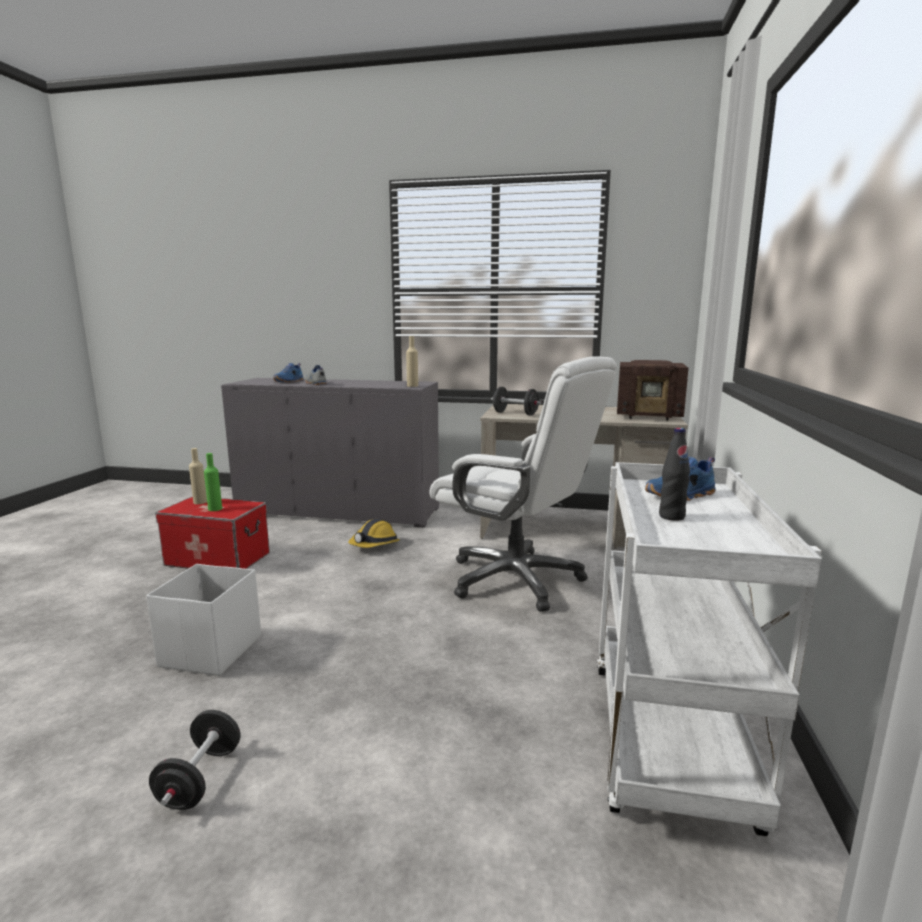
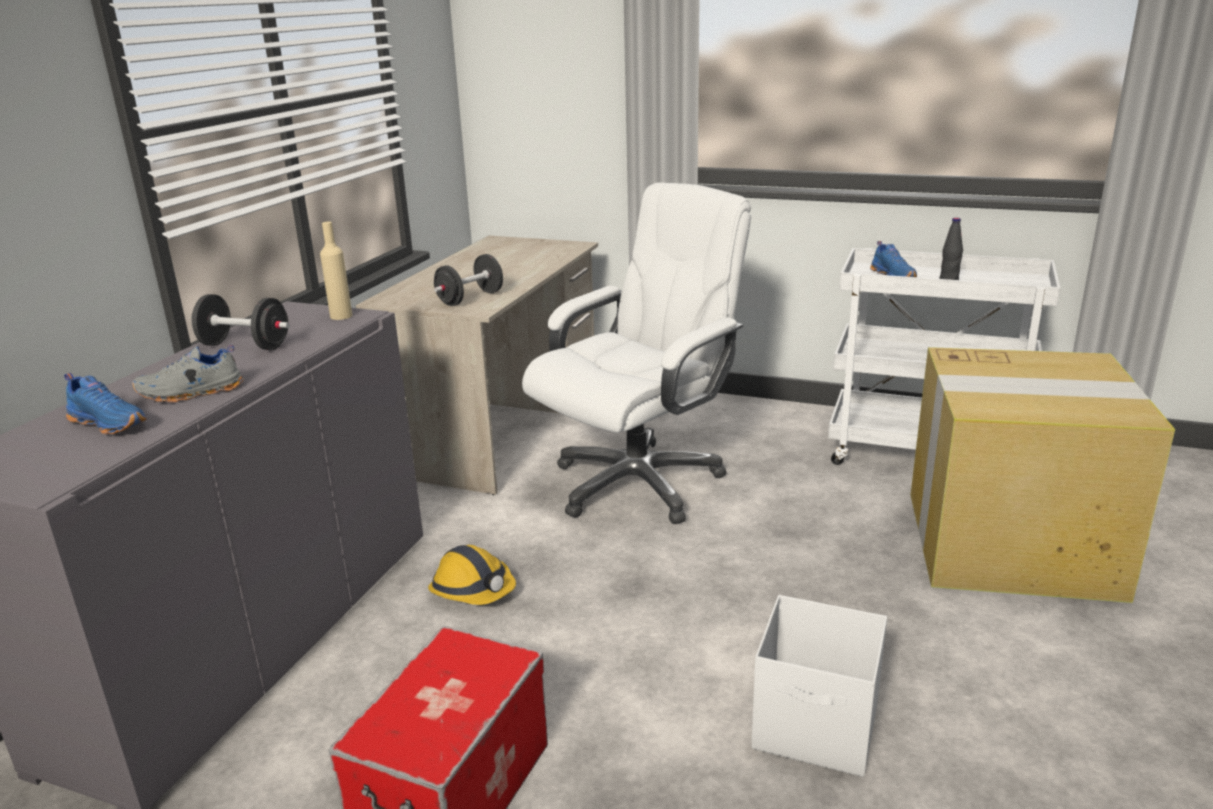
camera: 80 degrees left, 10 degrees up
(200, 502) = (396, 723): beige bottle -> none
(200, 779) = (1050, 686): black dumbbell -> black dumbbell (245, 346)
(215, 509) = (462, 688): green bottle -> none
(456, 797) = (1013, 543): none -> cardboard box
(649, 415) = (535, 247): radio -> none

